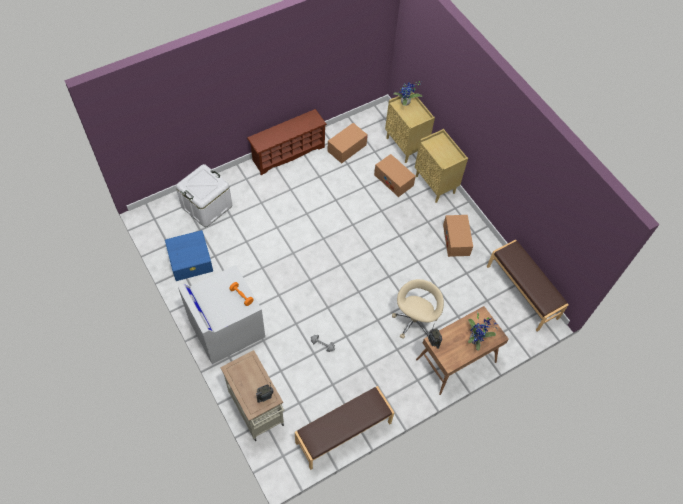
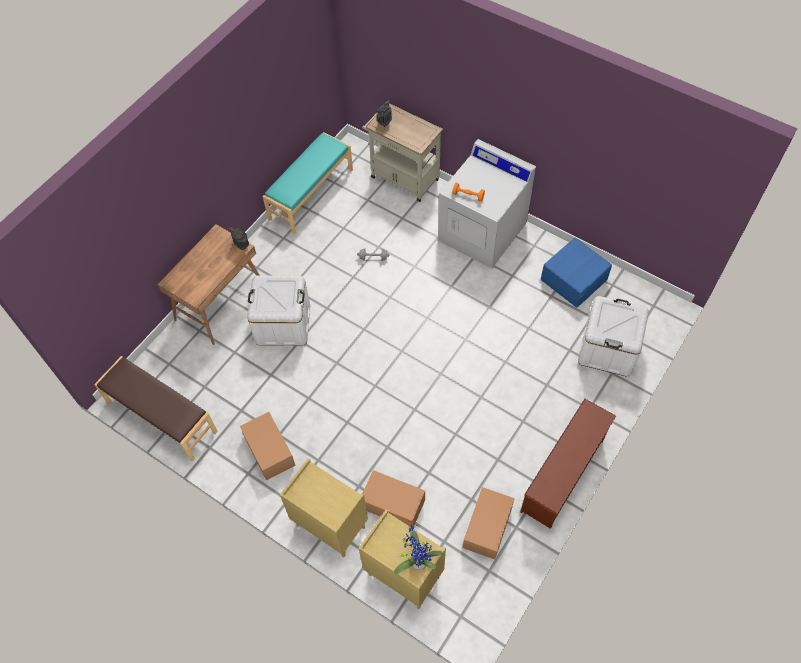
camera: 160 degrees right, 0 degrees up
(343, 433) = (310, 194): brown bench -> turquoise bench
(414, 322) = (283, 324): beige office chair -> white storage box
(476, 339) = (195, 268): potted plant -> none

